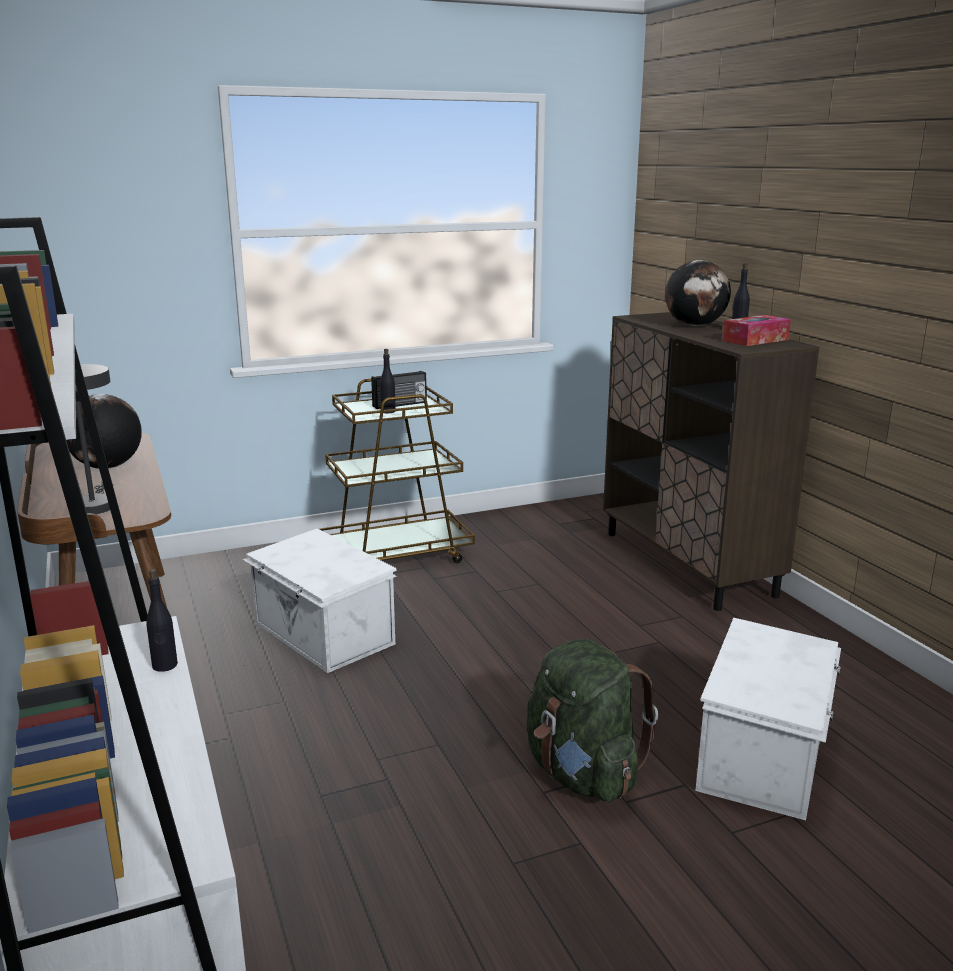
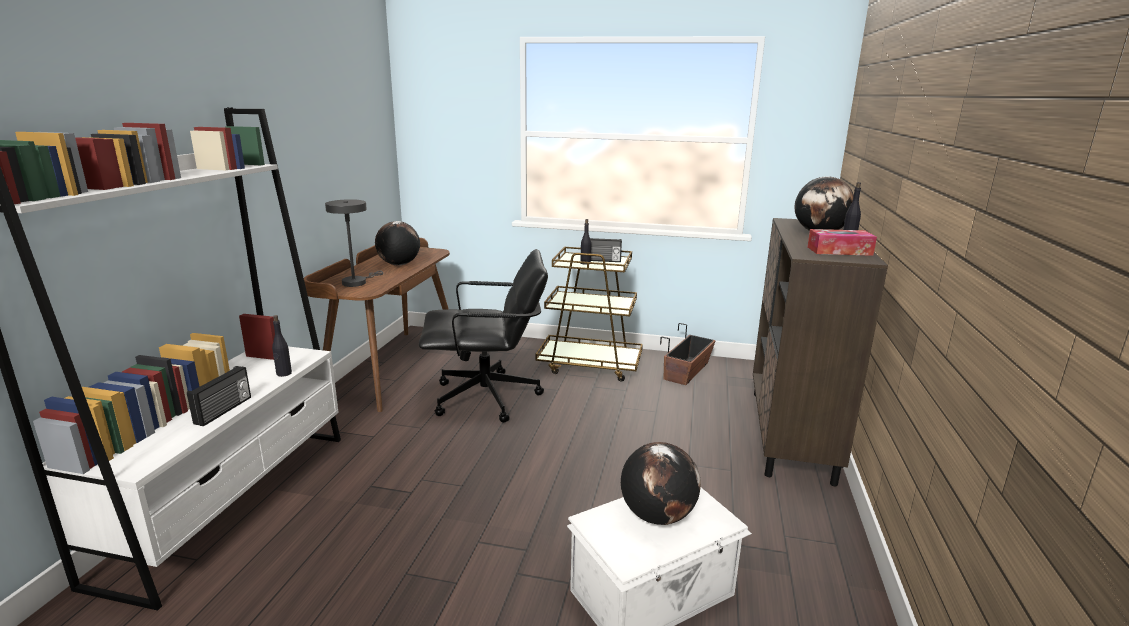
camera: 35 degrees right, 0 degrees up
(173, 741) = (224, 410): none -> radio
(322, 634) = (487, 398): white storage box -> black office chair
(514, 530) = (687, 371): none -> planter
(582, 774) = (515, 542): green backpack -> none
(767, 663) = (657, 515): none -> globe

